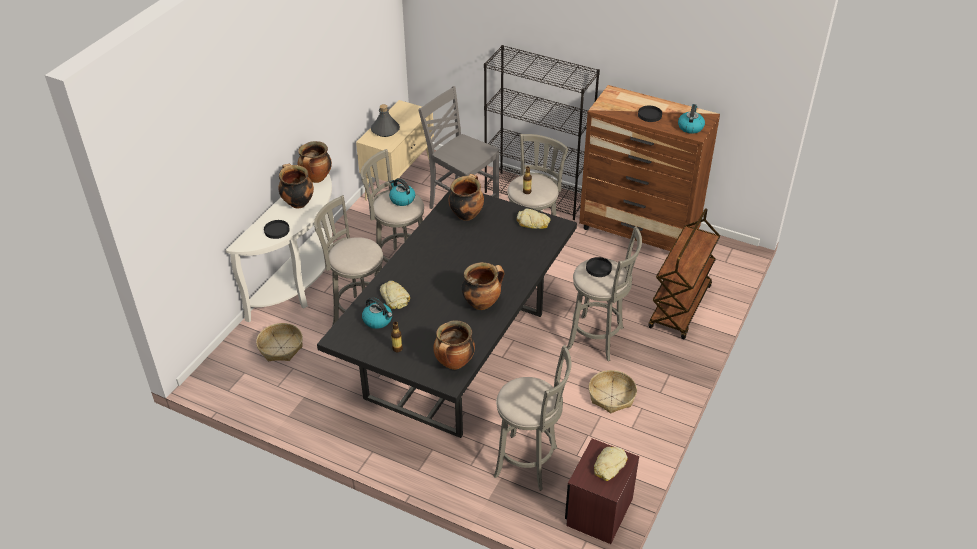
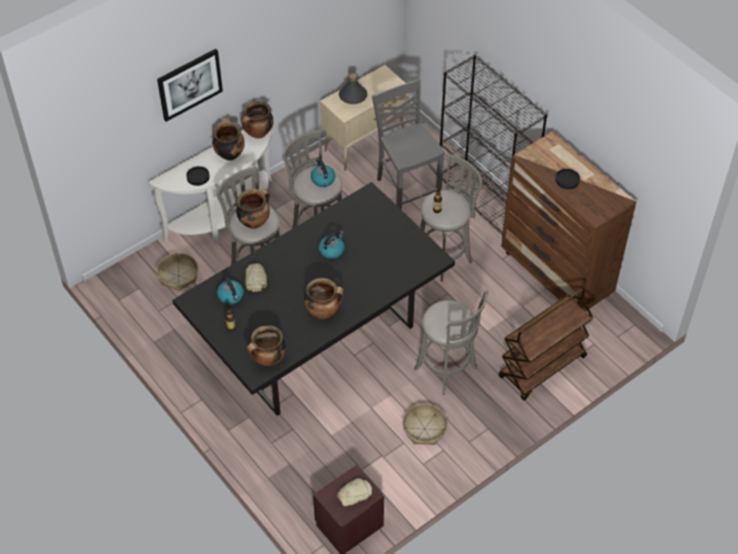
camera: 25 degrees right, 10 degrees up
(248, 124) = (189, 84): none -> picture
(466, 214) = (363, 217): cooking pot -> cooking pot (254, 221)
(529, 463) = (319, 460): grey stool -> none
(533, 223) = (415, 247): bread -> none
(598, 268) = (449, 313): black plate -> none
(690, 127) = (596, 207): kettle -> kettle (332, 250)

